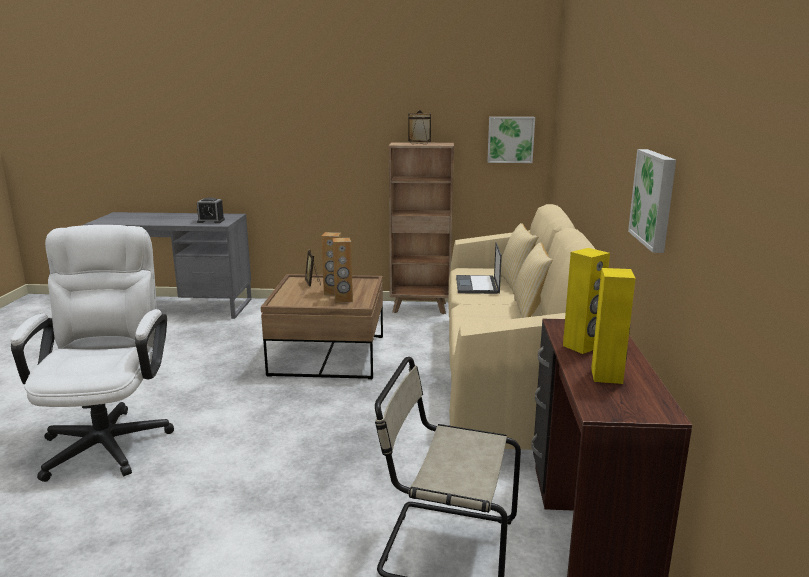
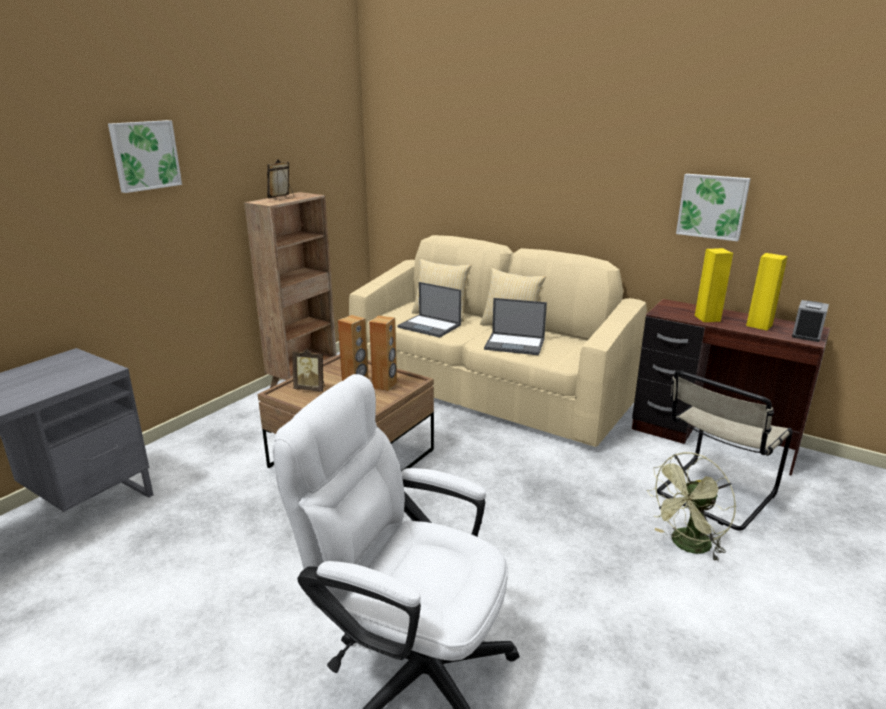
camera: 60 degrees left, 5 degrees up
(211, 221) = (72, 373): alarm clock -> alarm clock (807, 334)
(323, 540) = (686, 546): none -> green fan
(488, 319) = (515, 344): none -> laptop
(510, 139) = (338, 180): picture -> picture (144, 155)

